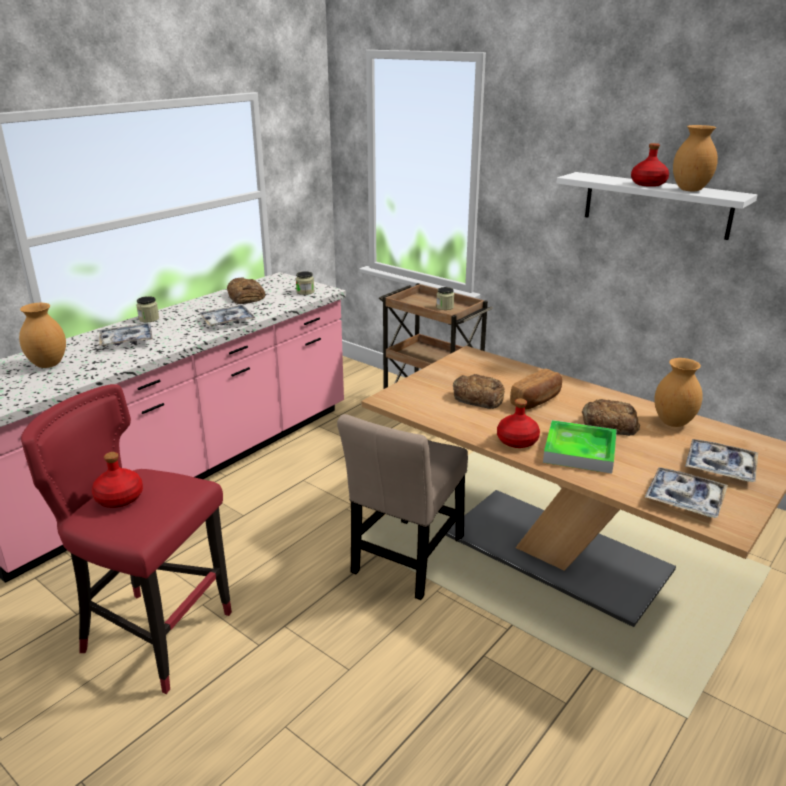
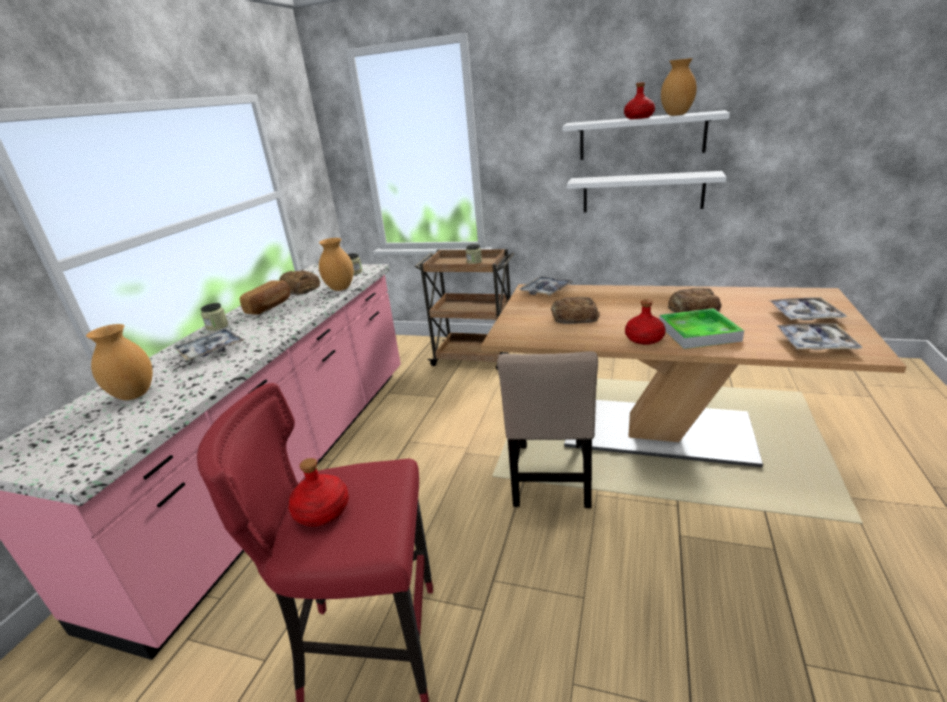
camera: 20 degrees left, 0 degrees up
(227, 321) = (303, 309): tray -> tray (545, 291)
(537, 400) = (620, 307): bread -> bread (270, 306)
(650, 271) = (642, 192): none -> white shelf
(672, 422) = (733, 295): brown vase -> brown vase (340, 288)

